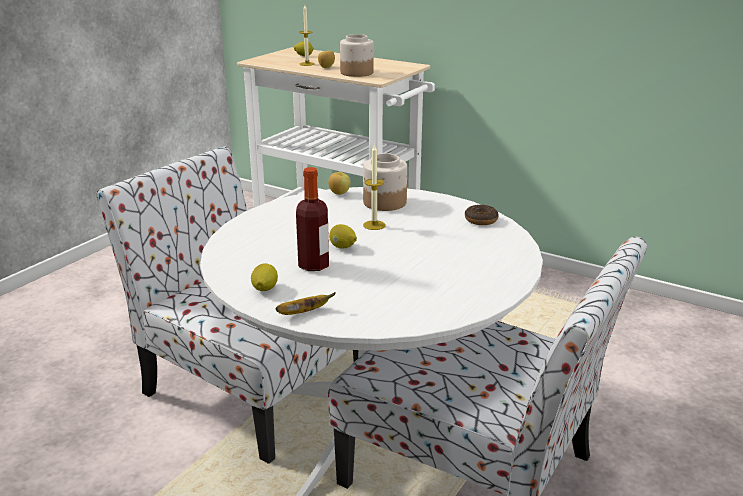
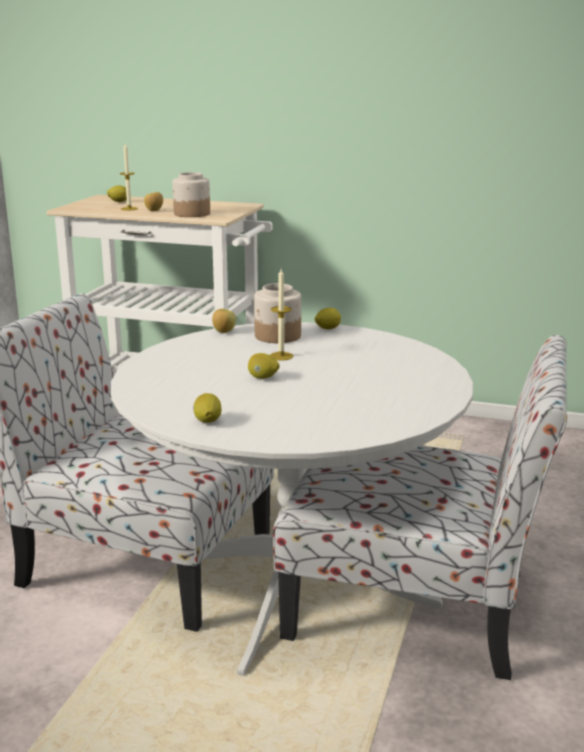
camera: 15 degrees left, 5 degrees down
(304, 313) = (264, 436): banana -> none
(313, 265) = (244, 396): bottle -> none
(435, 199) = (327, 329): none -> lemon
(481, 220) = (385, 342): donut -> none

